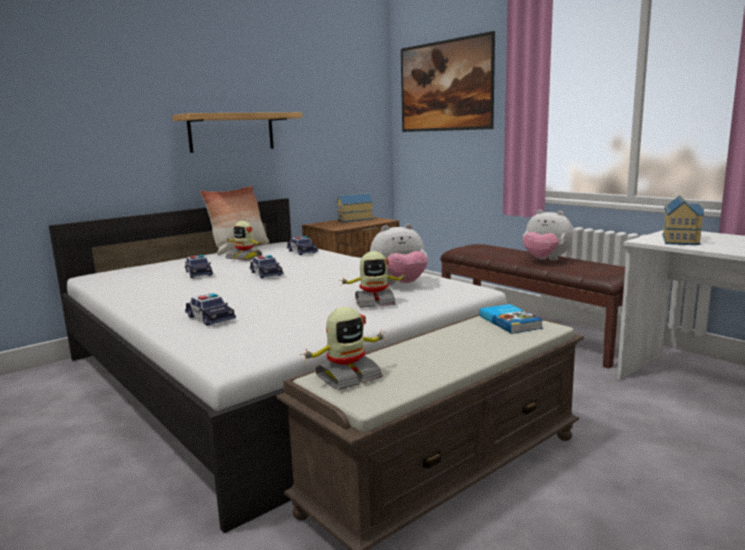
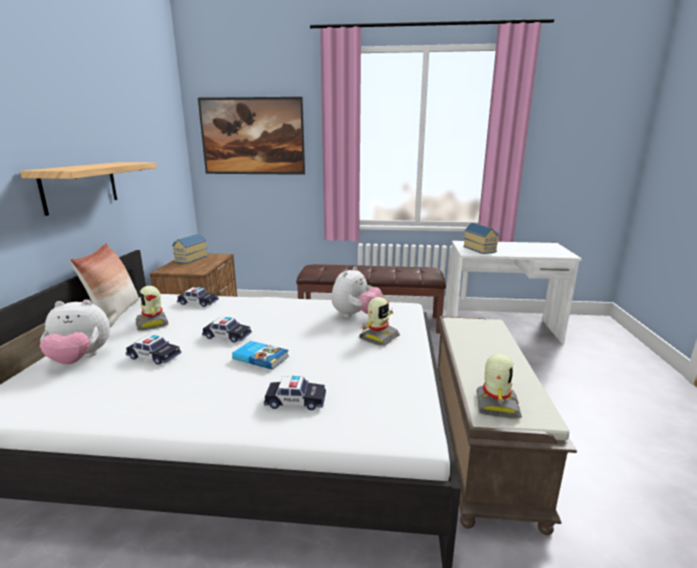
camera: 45 degrees left, 5 degrees up
(244, 258) = (153, 323): toy robot -> toy robot turned 75 degrees clockwise
(510, 322) = (470, 325): book -> book (261, 357)
(545, 260) = (381, 271): plush toy -> plush toy (80, 359)

